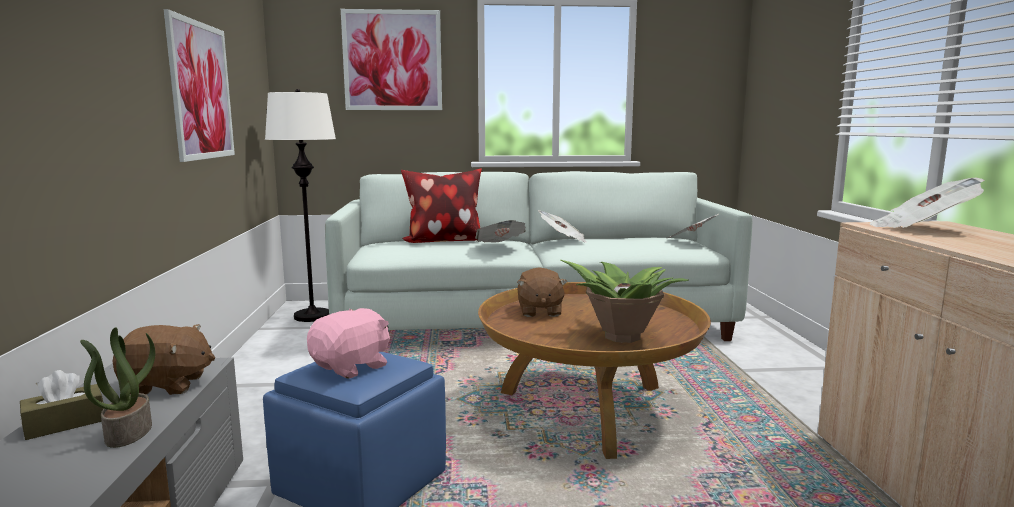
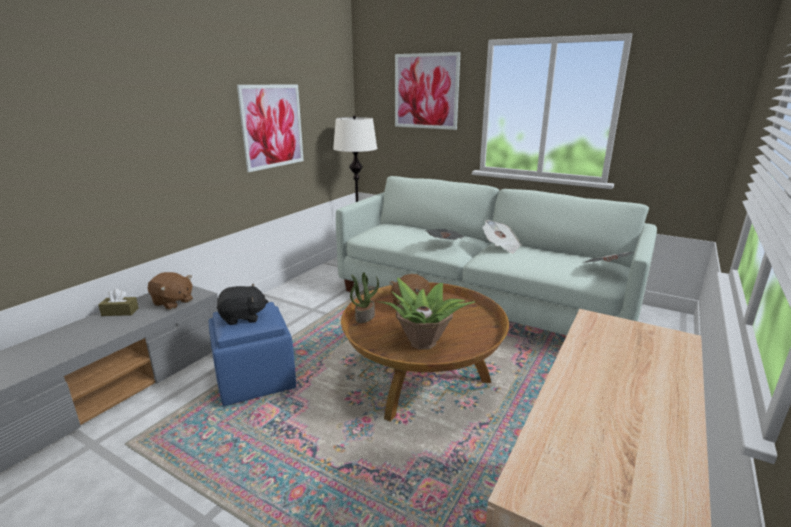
camera: 35 degrees right, 10 degrees up
(128, 432) = (128, 324): potted plant -> potted plant (365, 317)
(352, 367) = (243, 317): pink plush toy -> black plush toy
(443, 241) = (421, 231): pillow -> none
(921, 228) = (628, 339): newspaper -> none

